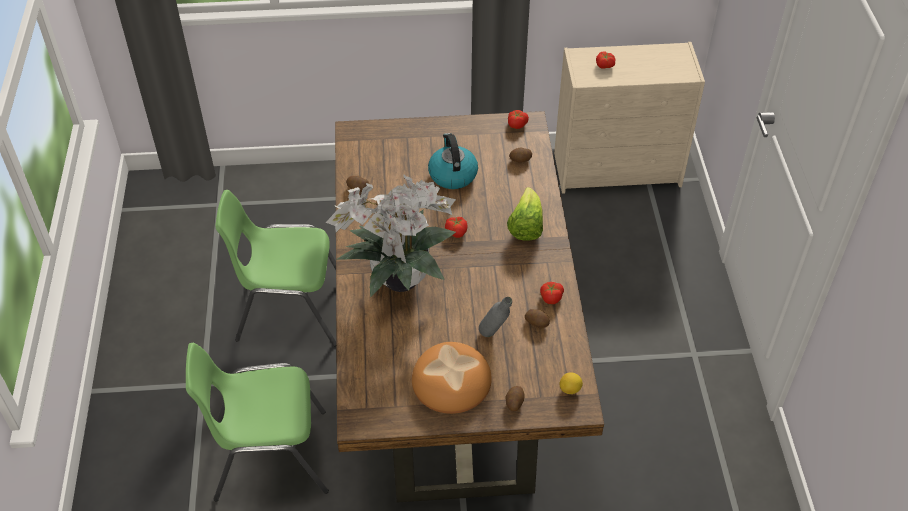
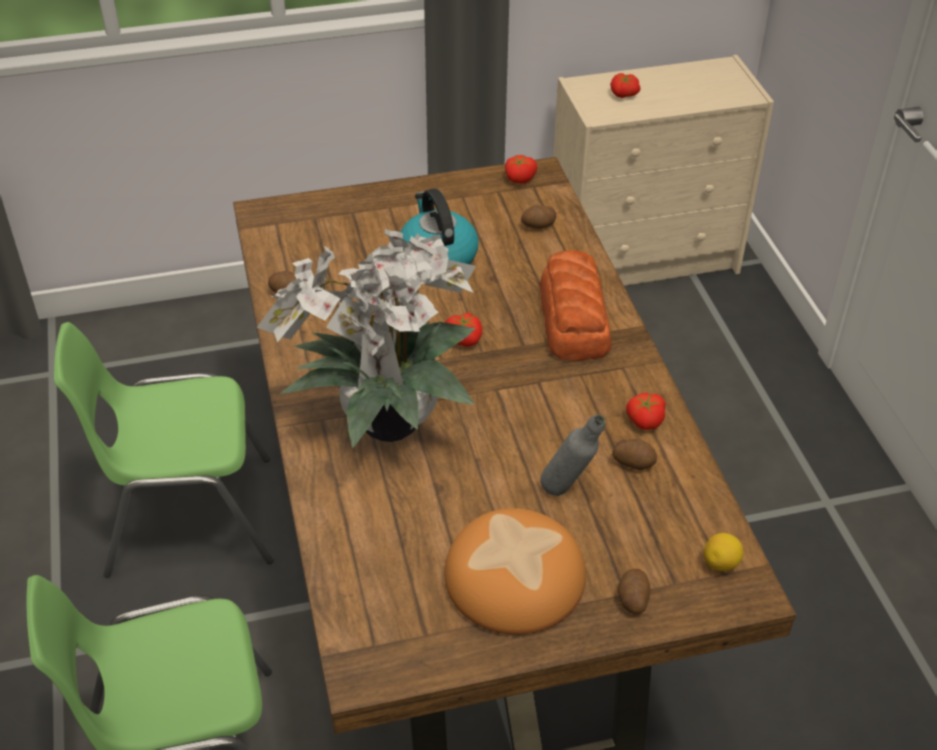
camera: 10 degrees left, 5 degrees down
(525, 226) = (573, 319): lettuce -> bread

